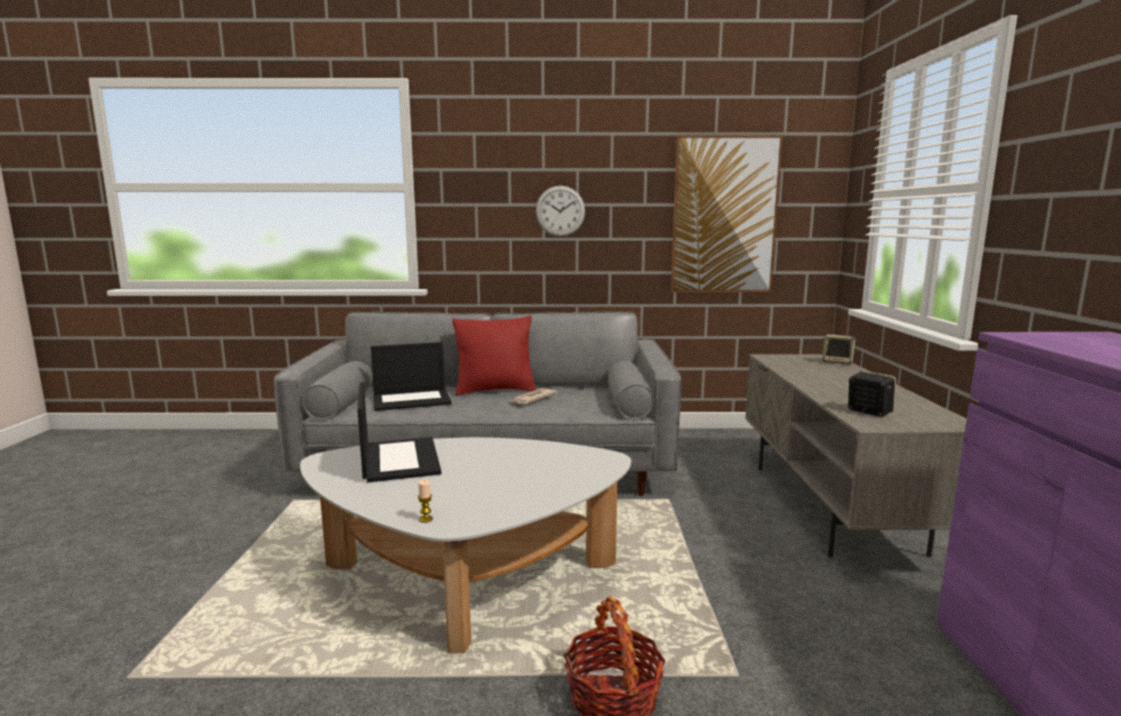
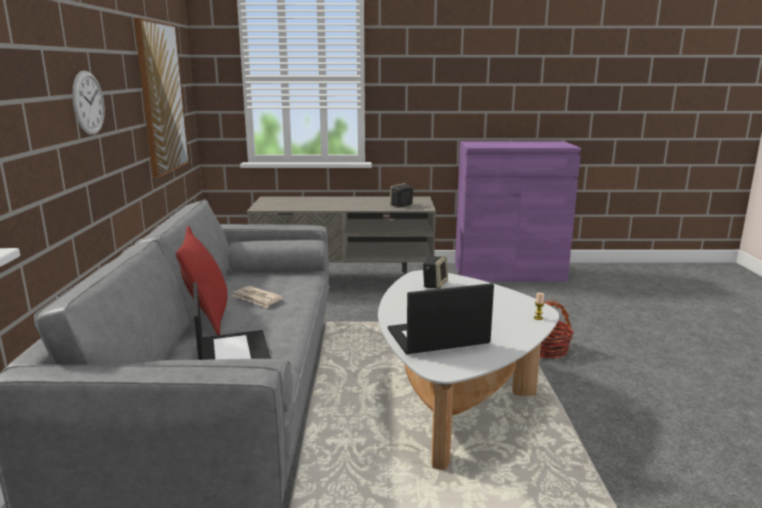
camera: 90 degrees left, 5 degrees up
(837, 362) = (285, 198): speaker -> speaker (434, 285)

